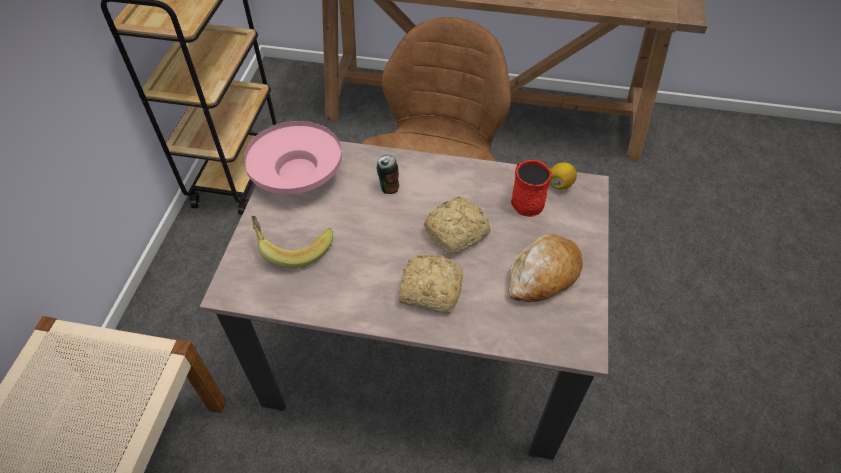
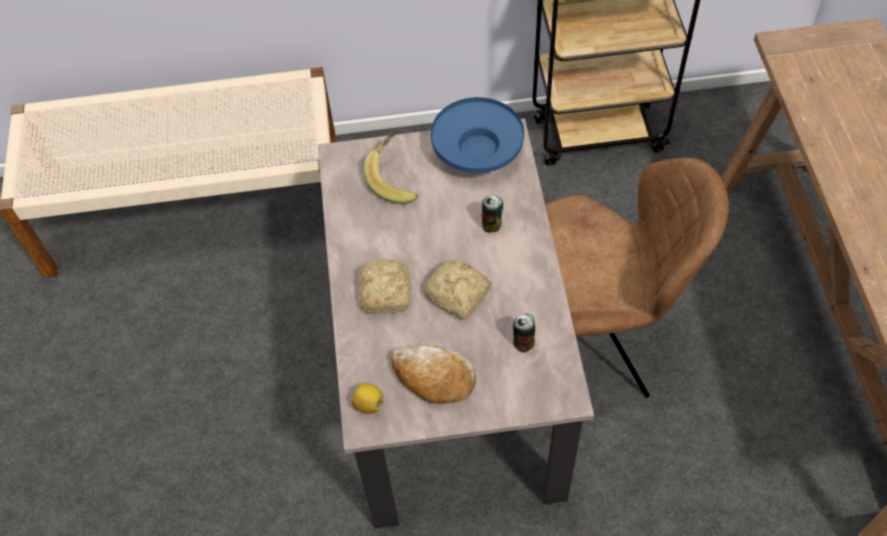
camera: 75 degrees right, 5 degrees up
(297, 174) = (477, 151): pink bowl -> blue bowl
(525, 200) = (523, 342): red mug -> can
(560, 184) = (559, 369): lemon -> lemon (368, 404)

